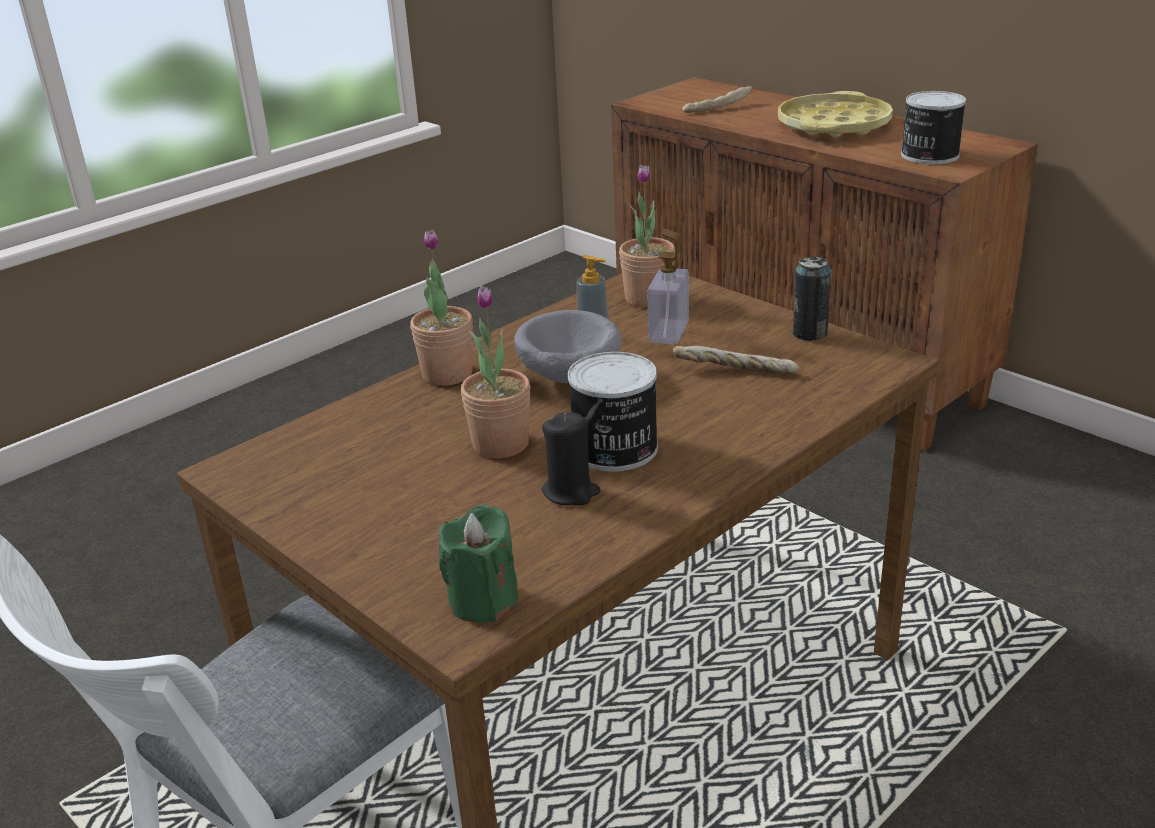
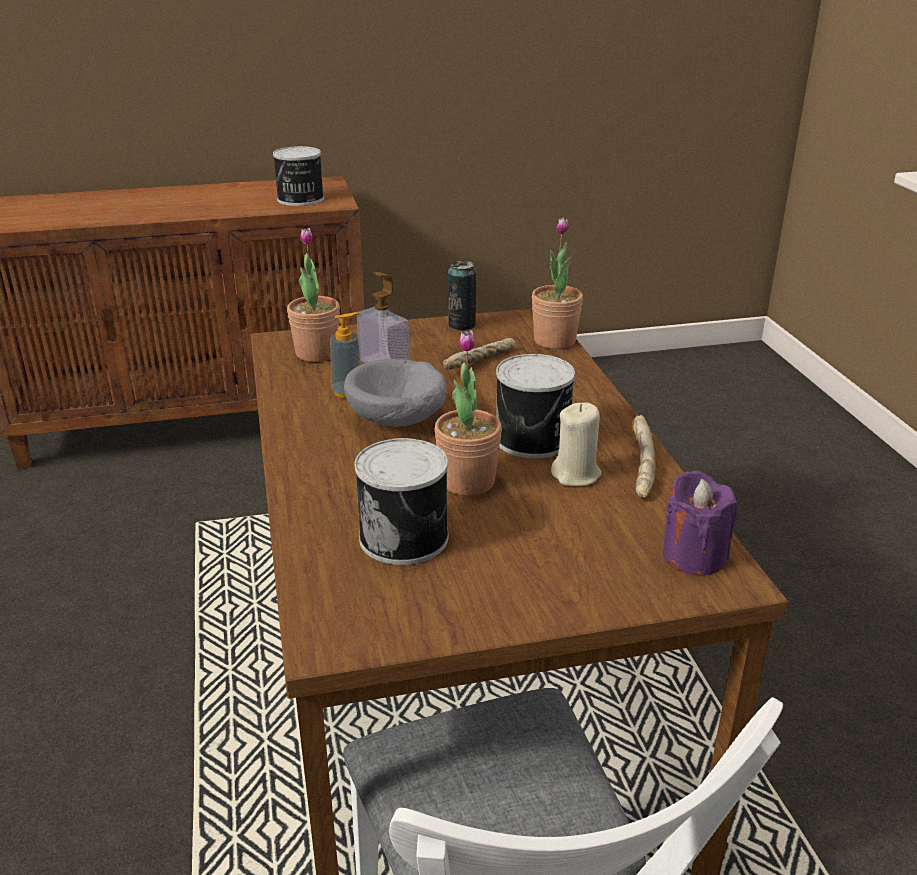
camera: 60 degrees left, 0 degrees up
(387, 449) = (406, 536): none -> can
(447, 374) = (310, 470): potted plant -> potted plant (554, 341)
(483, 600) = (693, 556): green candle -> purple candle
(570, 492) = (576, 475): black candle -> beige candle
(717, 108) = (59, 213): bread -> bread (639, 467)
(833, 125) = (188, 200): yellow tray -> none

